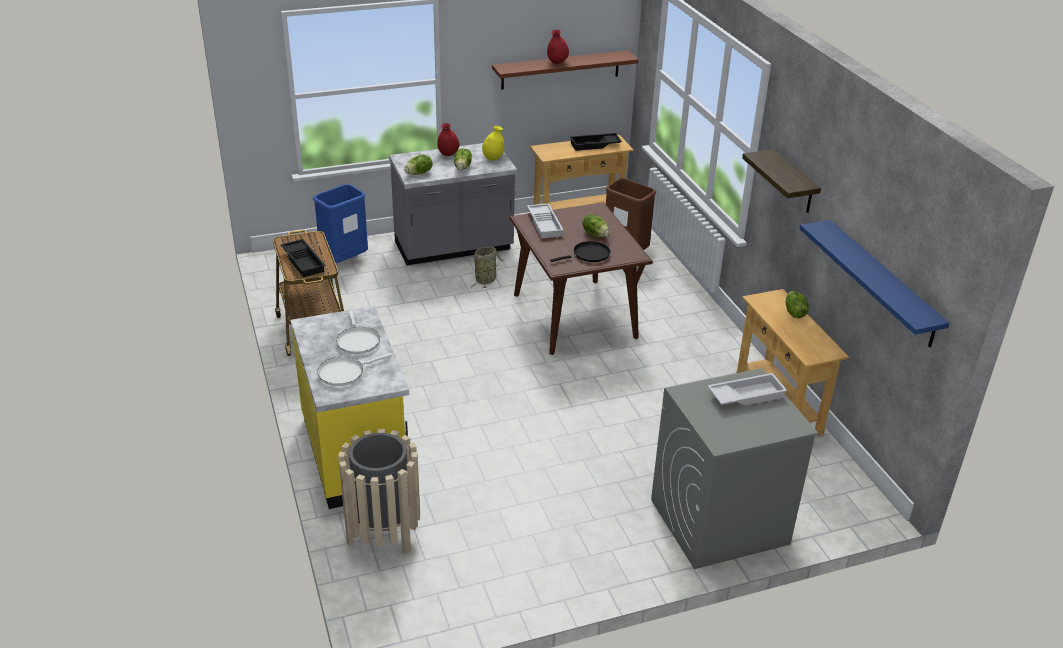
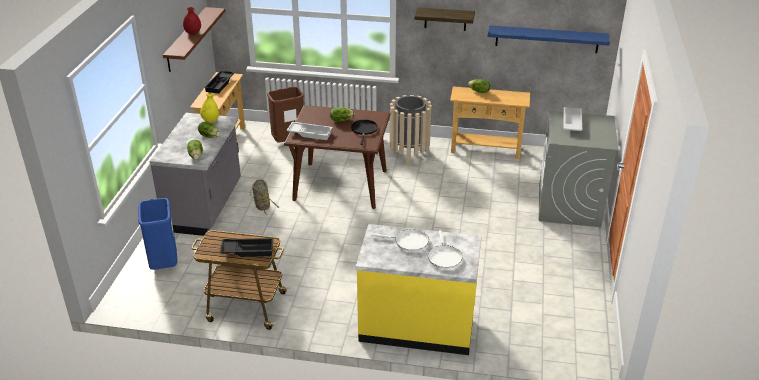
camera: 60 degrees left, 0 degrees up
(383, 533) = (508, 336): beige trash can -> beige trash can (409, 154)
(448, 154) = (182, 136): red vase -> none

